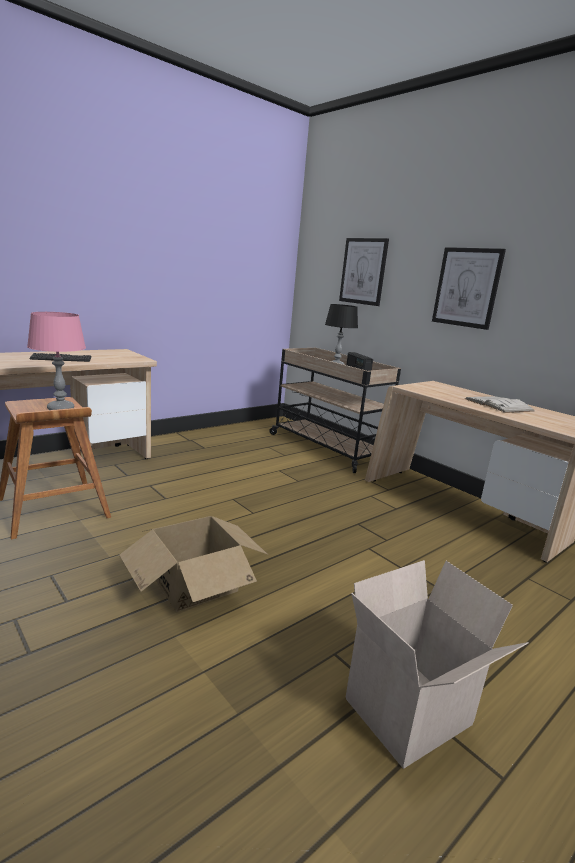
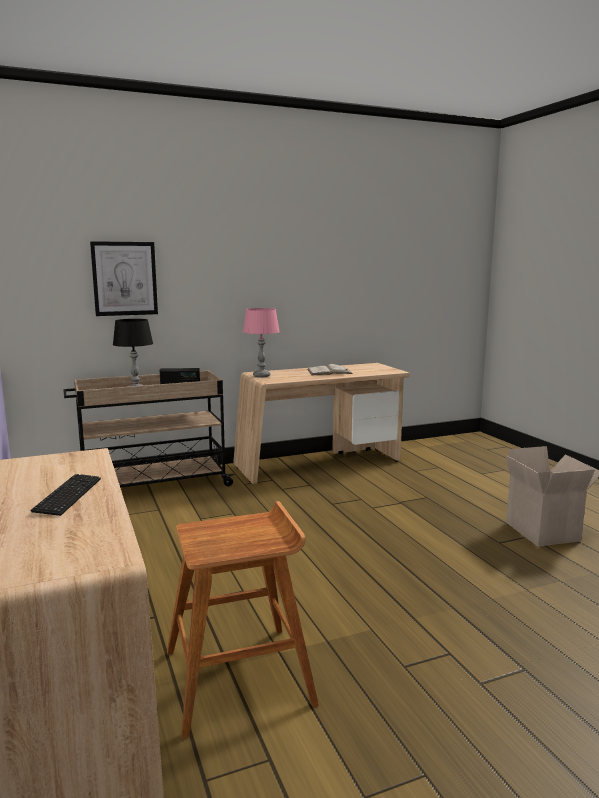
camera: 70 degrees left, 5 degrees down
(61, 409) = (245, 526): pink table lamp -> pink table lamp (261, 376)
(194, 583) = (419, 585): cardboard box -> none
(467, 287) = (252, 284): picture -> none

